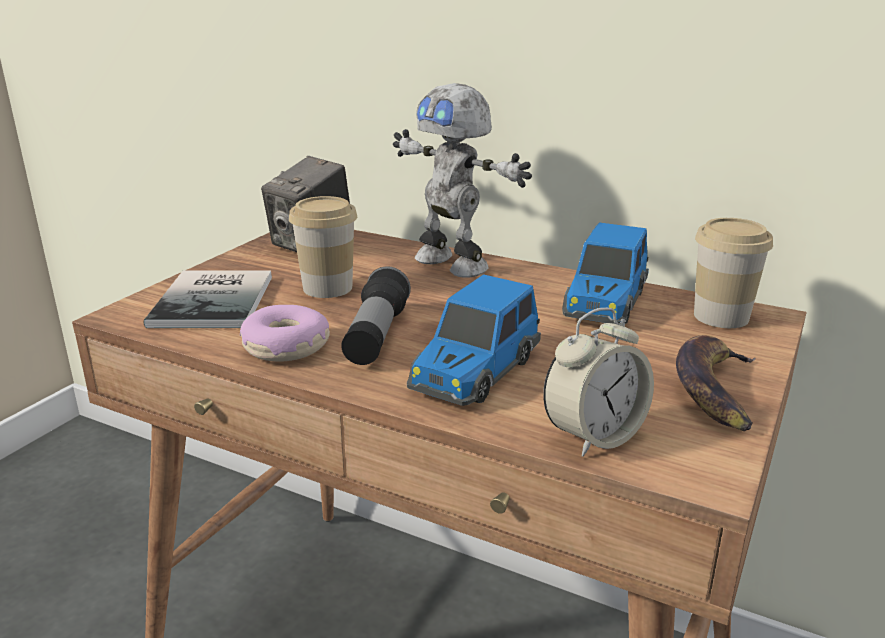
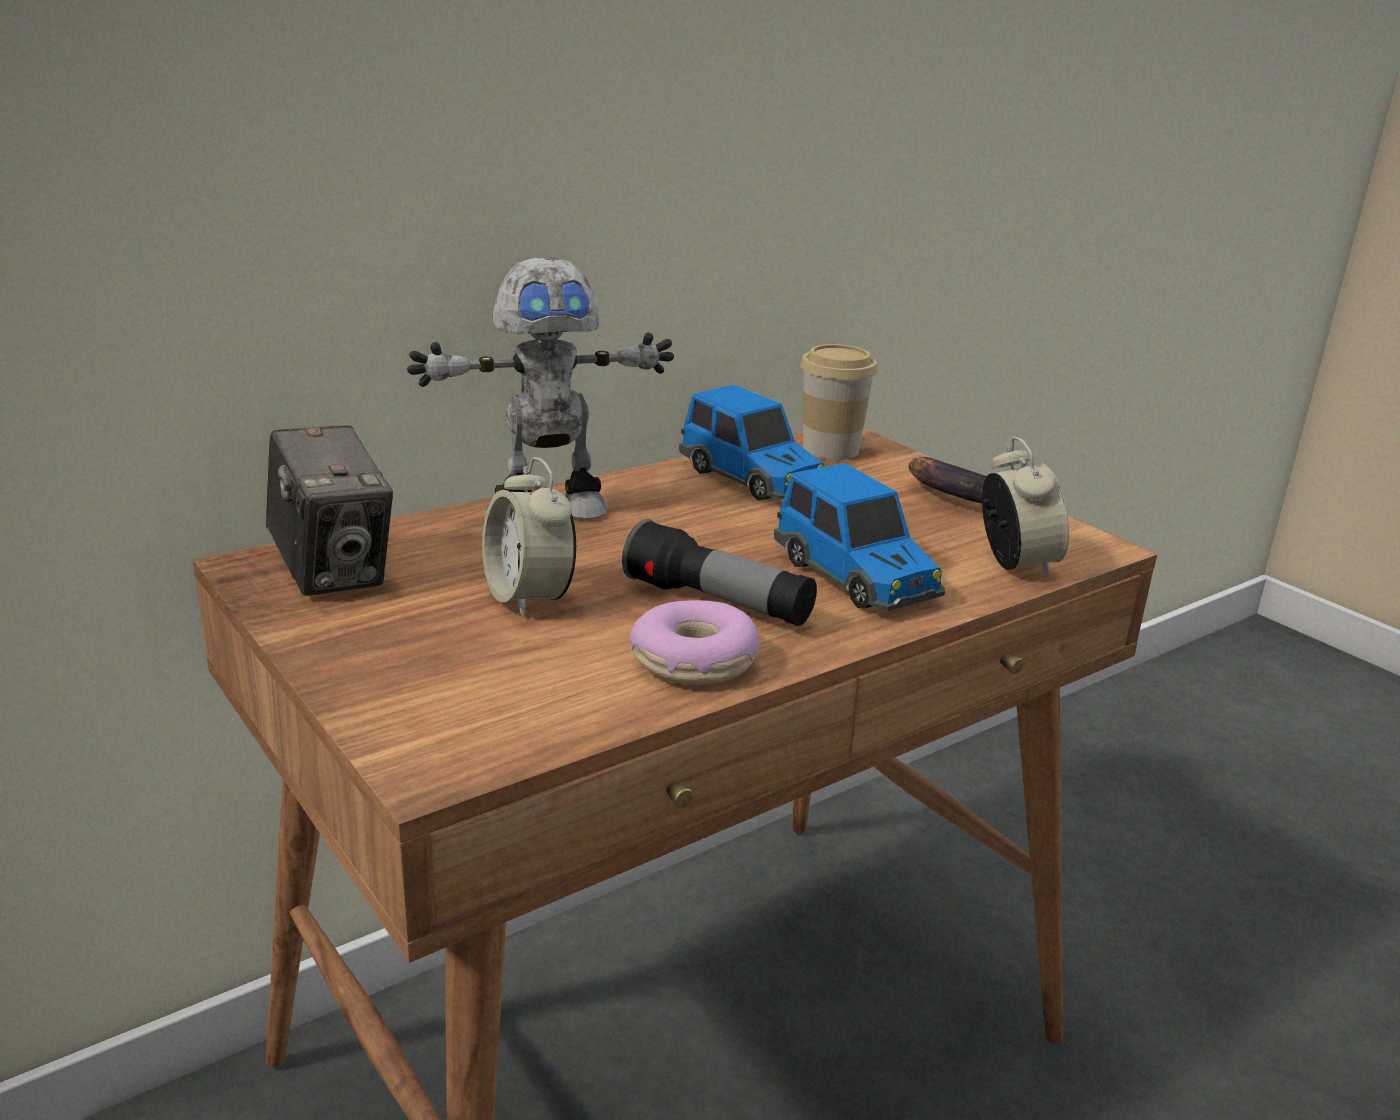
camera: 65 degrees left, 0 degrees up
(217, 299) = (471, 680): book -> none
(327, 288) = (529, 598): cup -> alarm clock

